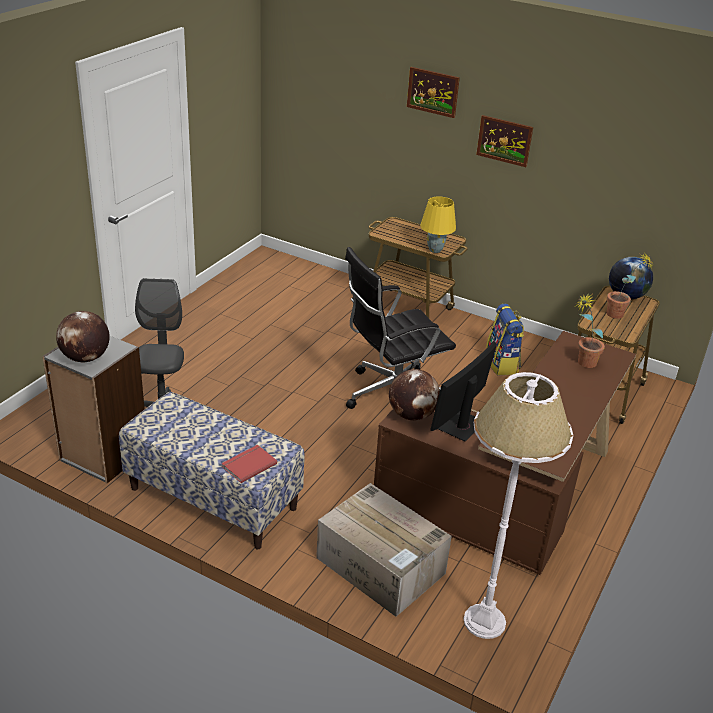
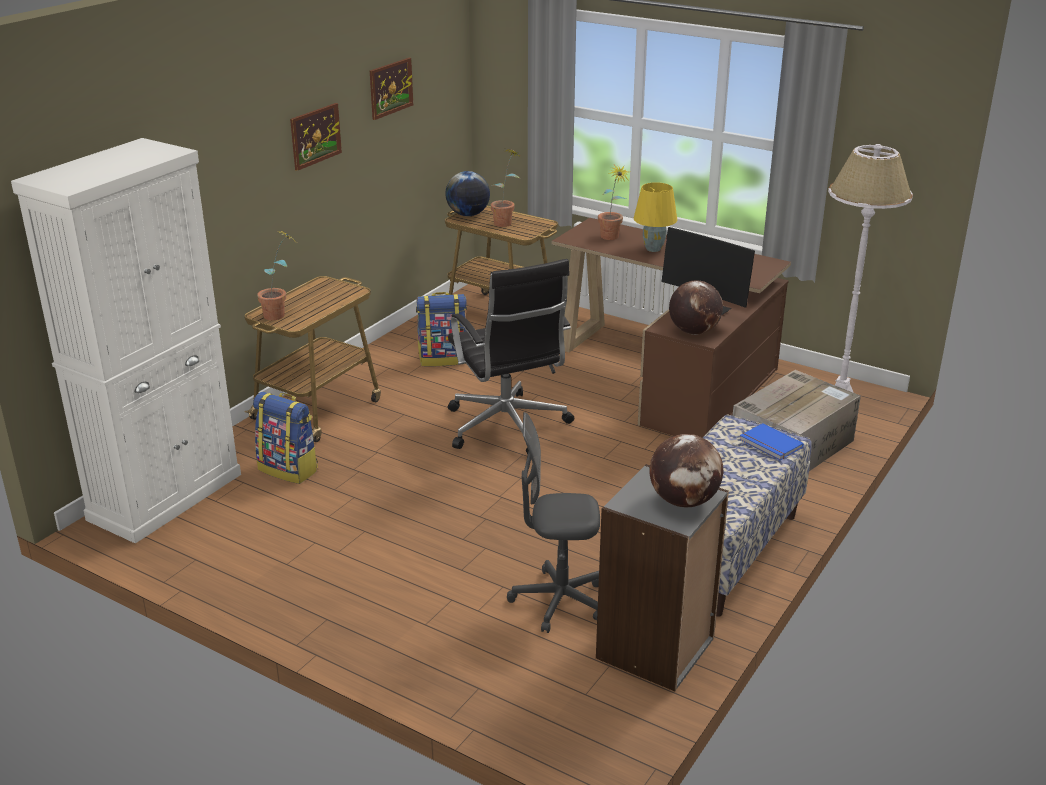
camera: 85 degrees left, 5 degrees down
(248, 464) = (770, 444): red book -> blue book
(294, 270) = (166, 496): none -> white cabinet
(326, 307) = (289, 469): none -> backpack
(396, 228) = (280, 314): none -> potted plant
(433, 92) = (236, 122): picture -> picture (391, 88)
(435, 250) = (352, 293): yellow table lamp -> yellow table lamp (654, 249)

